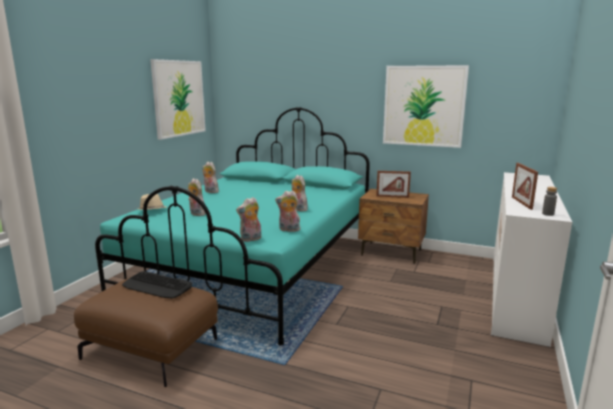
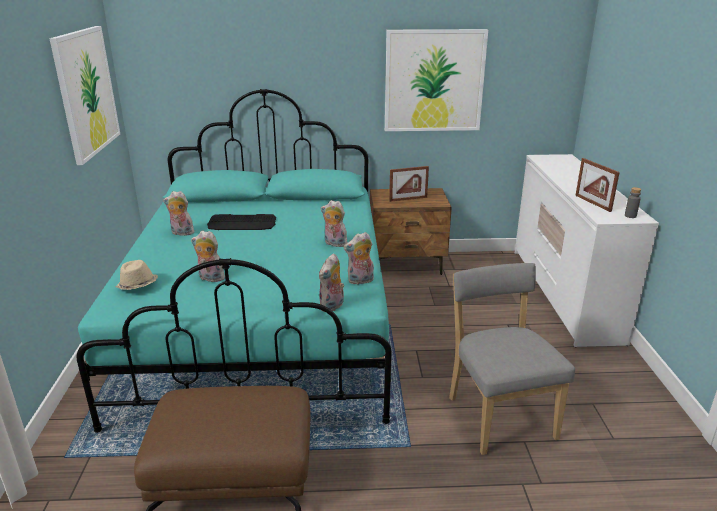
camera: 25 degrees left, 10 degrees up
(157, 286) = (231, 399): keyboard -> keyboard (242, 223)
(375, 364) = (498, 414): none -> grey chair

